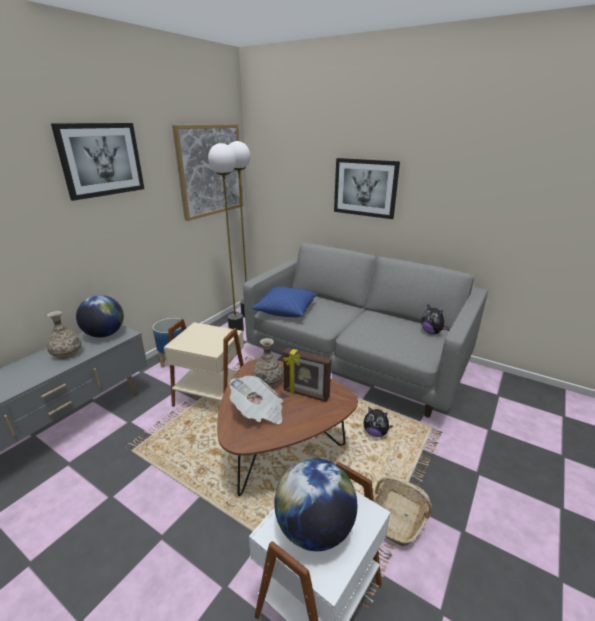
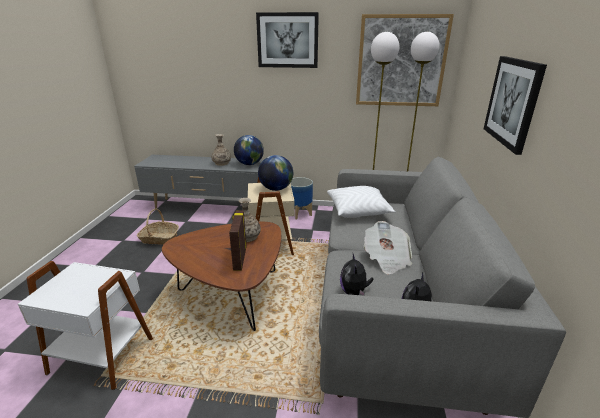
camera: 65 degrees right, 0 degrees up
(258, 411) = (207, 243): newspaper -> newspaper (386, 259)
(286, 309) = (358, 210): blue pillow -> white pillow
(314, 528) = (75, 284): globe -> globe (276, 189)
(375, 432) = (283, 351): plush toy -> plush toy (354, 292)
(397, 517) = (179, 390): basket -> basket (159, 238)

